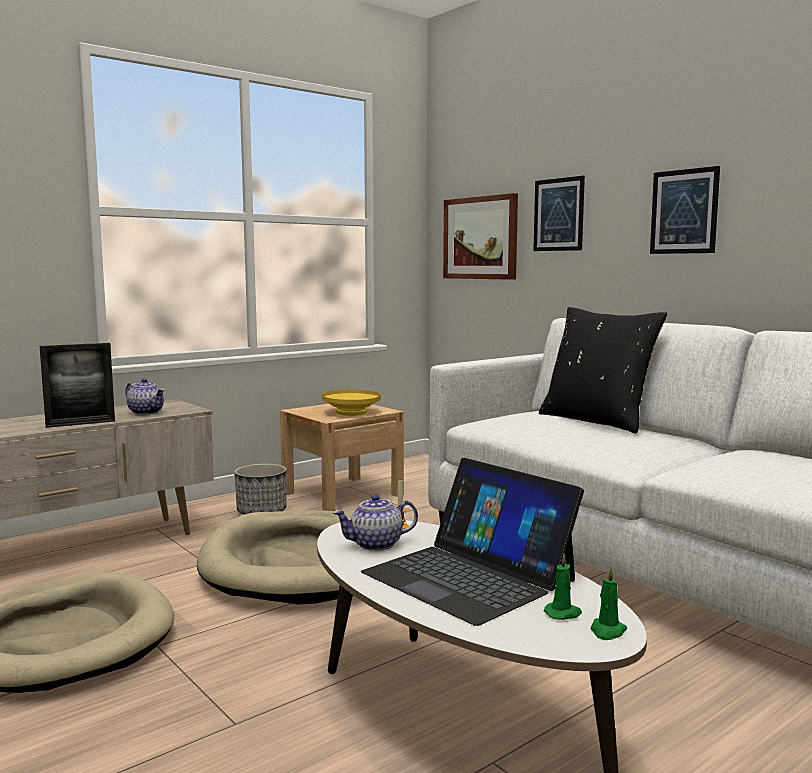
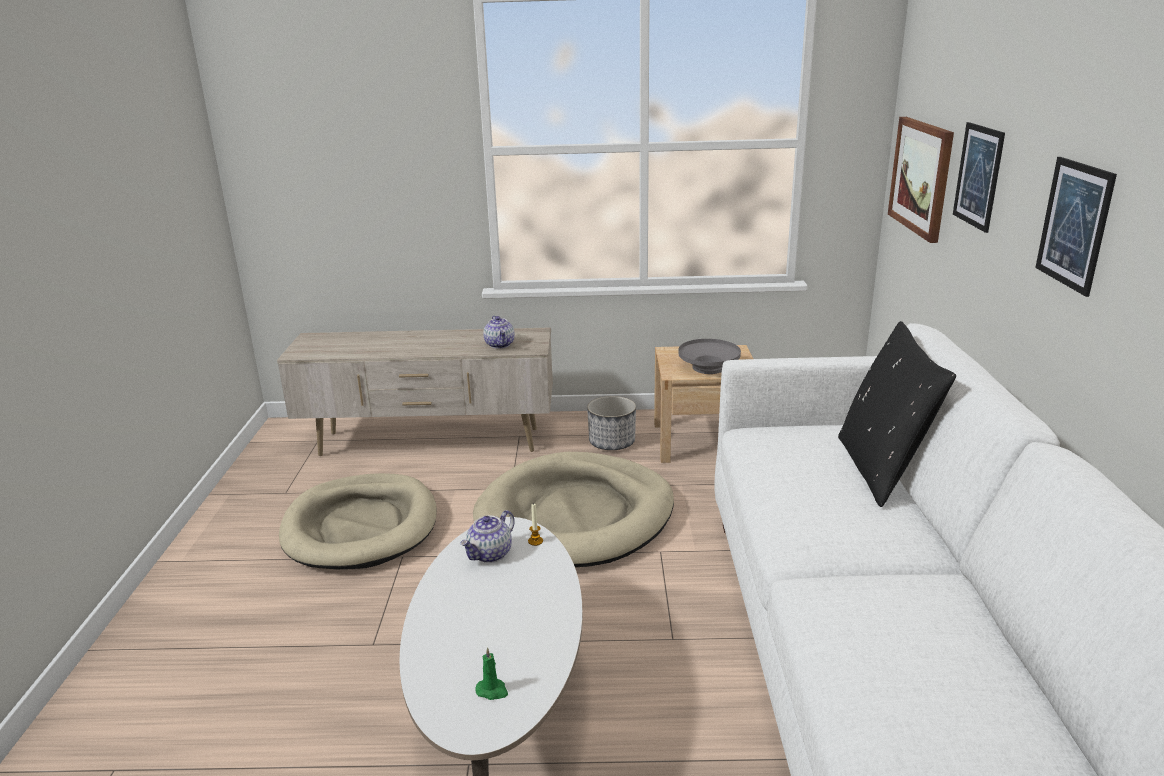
camera: 40 degrees right, 15 degrees up
(80, 423) = (438, 351): picture frame -> none
(351, 412) = (708, 368): yellow bowl -> grey bowl
(376, 544) = (490, 554): teapot -> teapot turned 75 degrees counterclockwise
(469, 576) = (496, 619): laptop -> none
(607, 631) = (491, 724): green candle -> none

